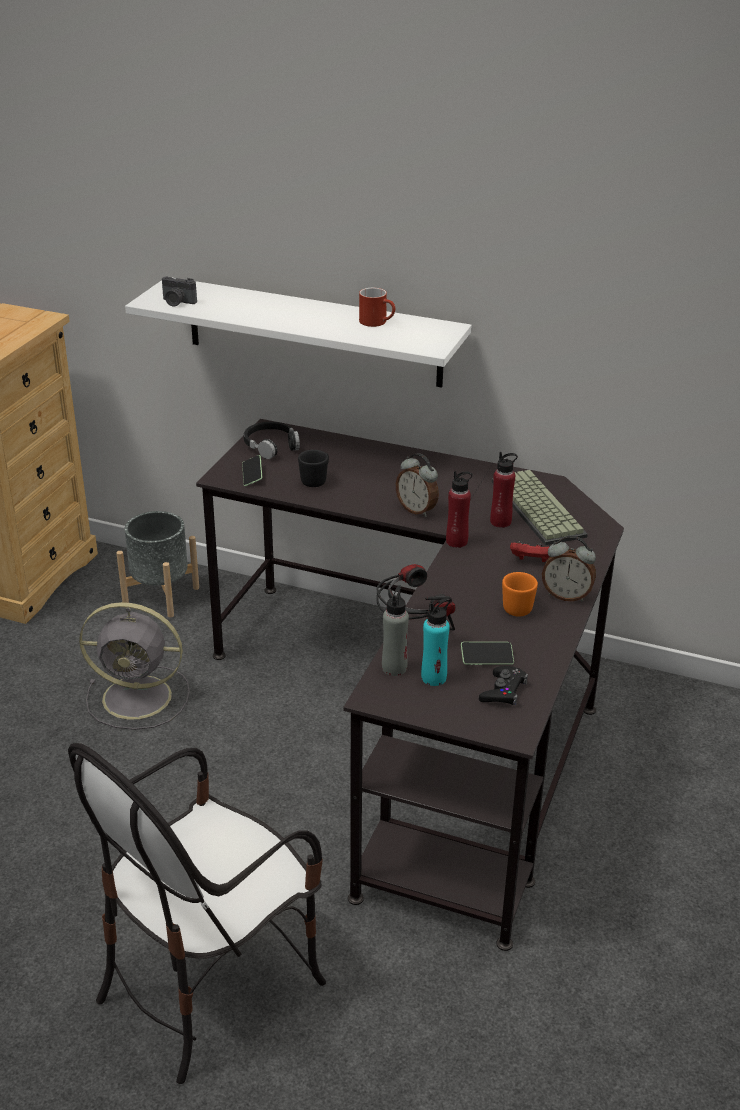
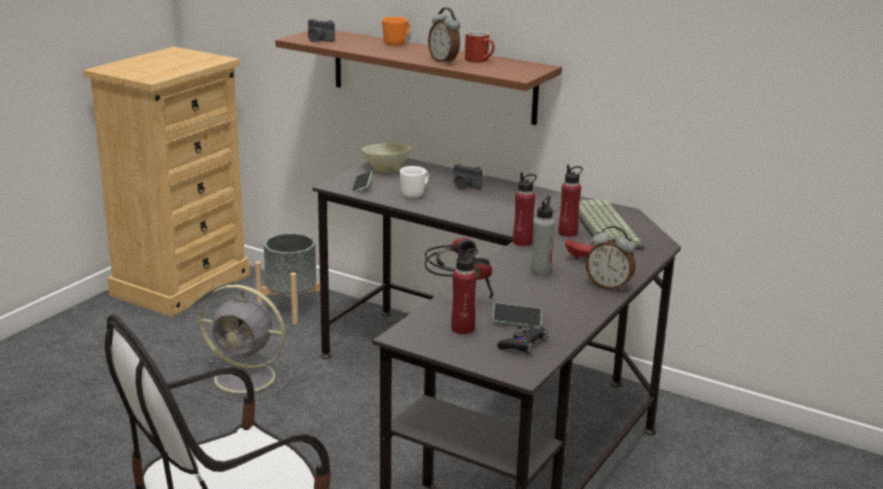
camera: 10 degrees right, 10 degrees down
(271, 446) = (387, 170): black headphones -> beige bowl
(313, 332) = (432, 75): white shelf -> brown shelf
(316, 480) = (415, 194): black mug -> white mug
(367, 463) = (465, 186): none -> camera
(394, 668) = (430, 318): grey bottle -> grey bottle (541, 271)
(417, 510) = (496, 219): alarm clock -> alarm clock (444, 61)
(434, 678) = (463, 329): turquoise bottle -> red bottle
(519, 607) = (562, 289): orange mug -> orange mug (397, 43)

